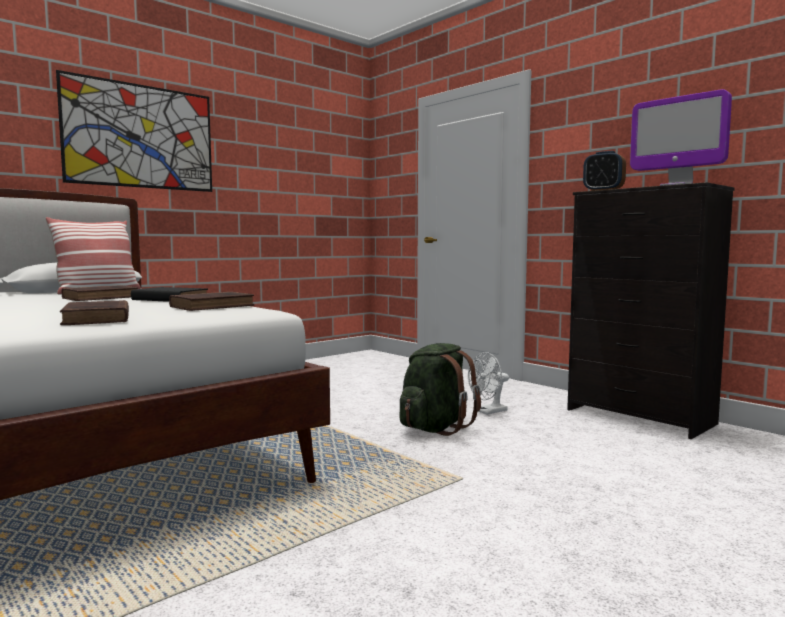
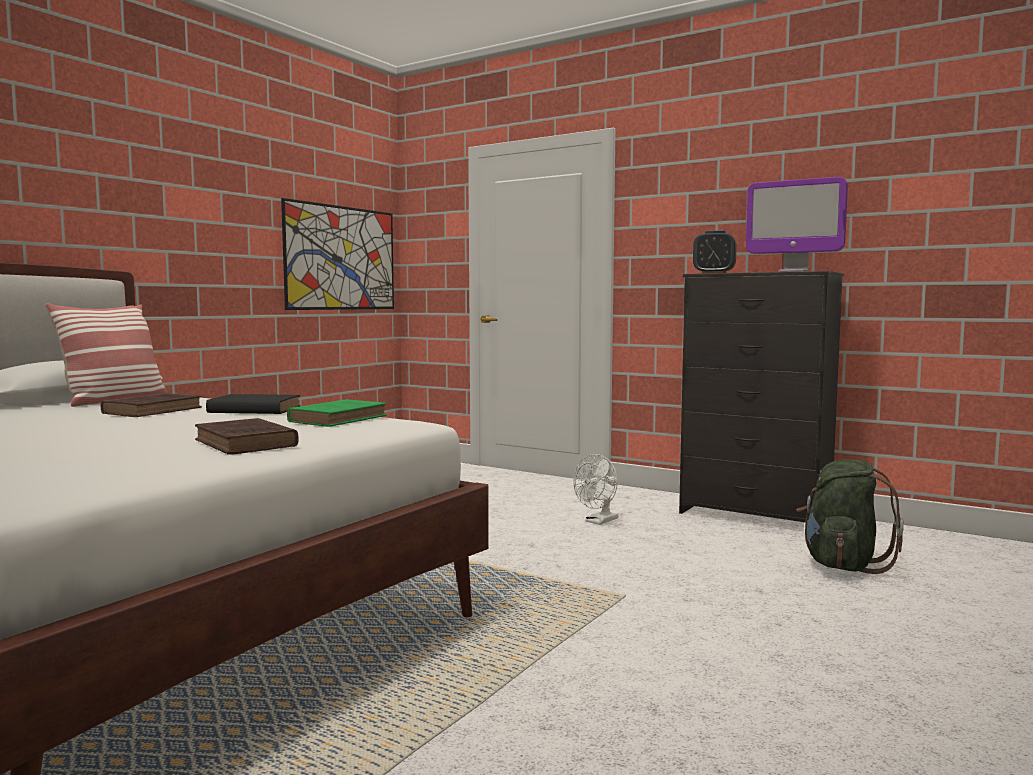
camera: 15 degrees left, 0 degrees up
(140, 136) = (131, 187): picture -> picture (341, 258)
(214, 306) = (340, 419): brown book -> green book
(435, 428) = (555, 544): green backpack -> green backpack (842, 564)

